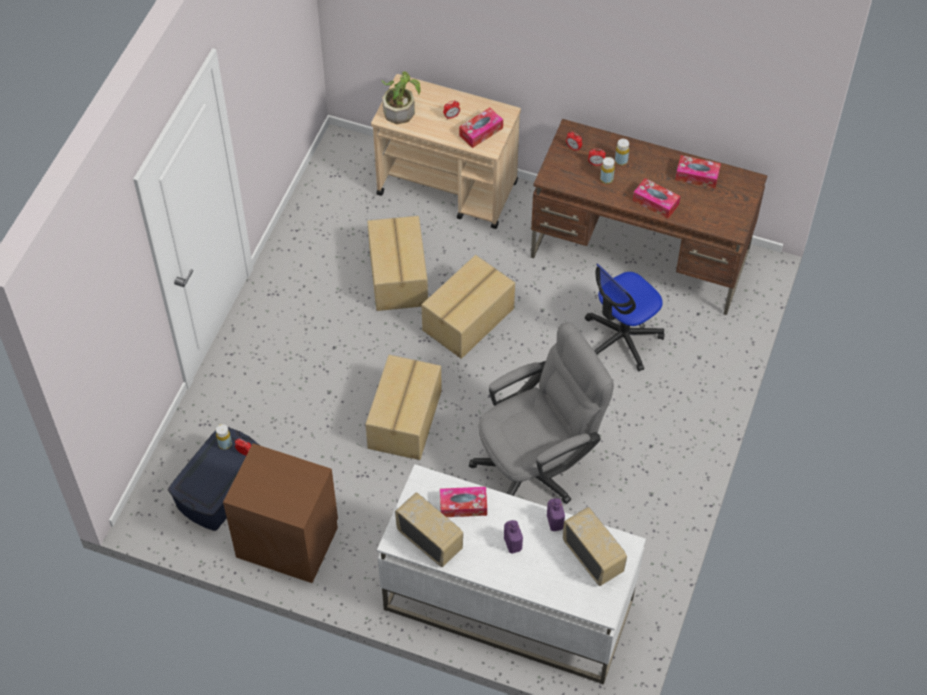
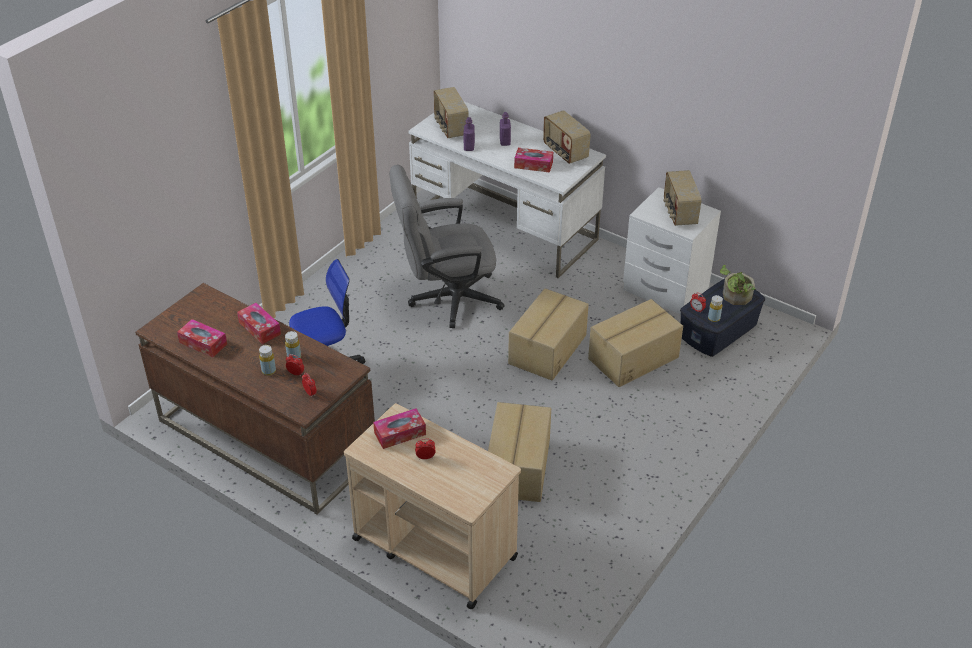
camera: 165 degrees left, 15 degrees down
(272, 485) = (679, 213): none -> radio
(288, 540) = (665, 289): brown nightstand -> white nightstand
(401, 108) = (481, 478): potted plant -> potted plant (734, 298)
(469, 319) = (461, 414): cardboard box -> cardboard box (632, 357)

